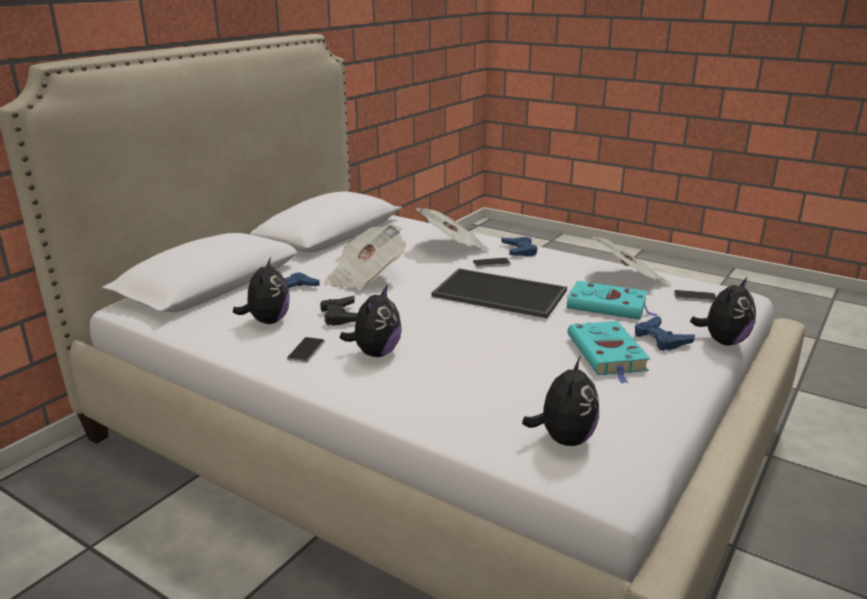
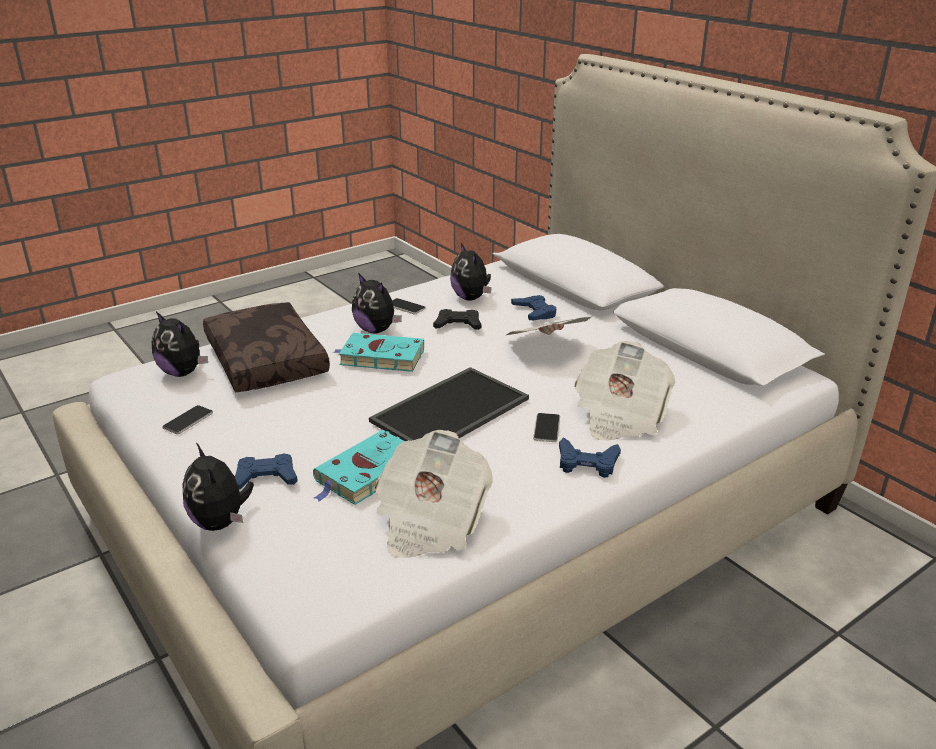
camera: 110 degrees right, 5 degrees up
(267, 321) = (471, 298): plush toy -> plush toy turned 45 degrees clockwise
(491, 392) = (268, 361): none -> brown pillow
(608, 355) = (267, 432): turquoise book -> turquoise book (379, 357)
(695, 297) = (336, 556): phone -> phone (188, 420)

